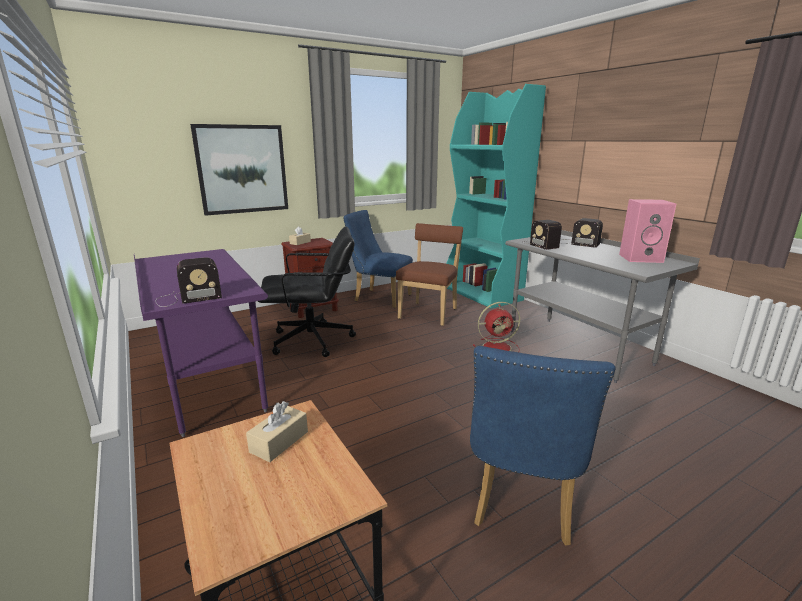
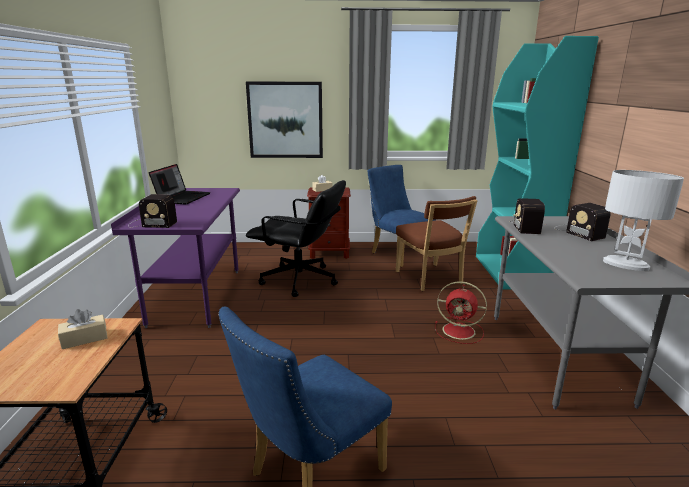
camera: 30 degrees right, 0 degrees up
(172, 267) = (182, 198): none -> laptop
(429, 312) = (430, 279): brown chair -> brown chair turned 105 degrees clockwise
(641, 258) = (626, 264): pink speaker -> white table lamp

